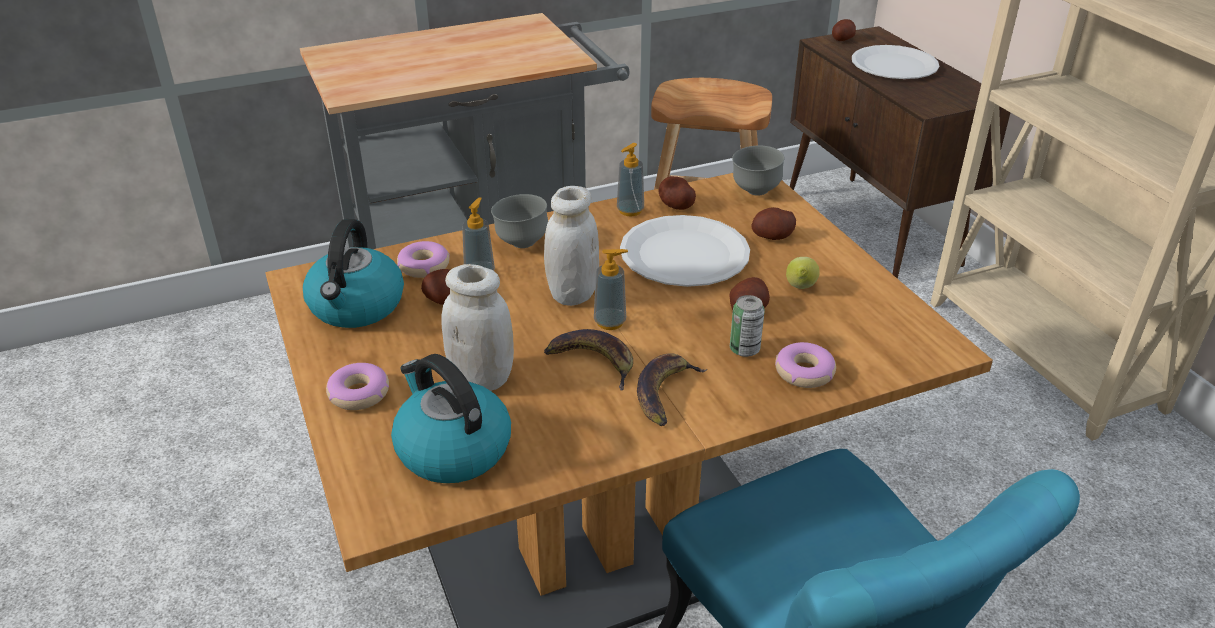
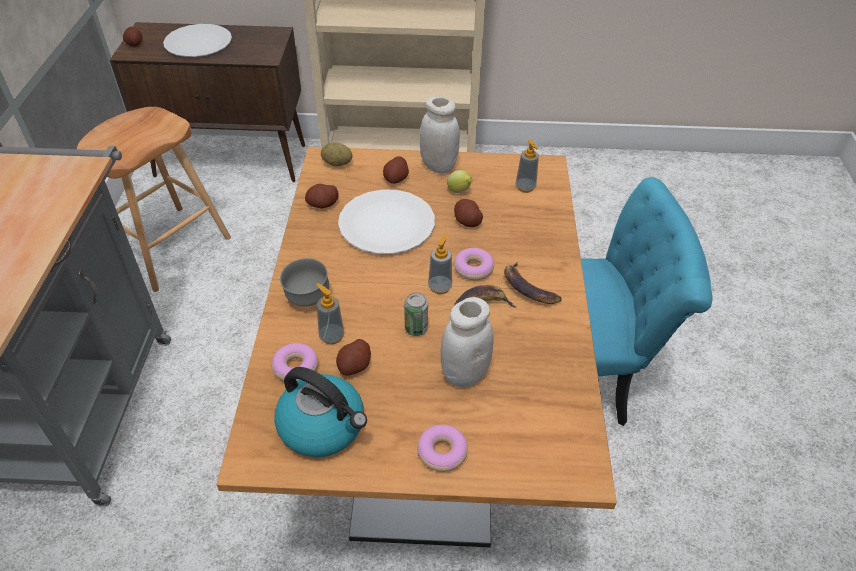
camera: 65 degrees left, 10 degrees up
(452, 449) = (532, 412): kettle -> none
(572, 294) = (394, 294): white jar -> white jar (438, 166)
(630, 210) = (311, 228): soap dispenser -> soap dispenser (525, 187)
(744, 349) = (505, 238): can -> can (416, 328)
(755, 191) = (337, 163): grey bowl -> potato
(804, 372) = (540, 224): donut -> donut (473, 268)

